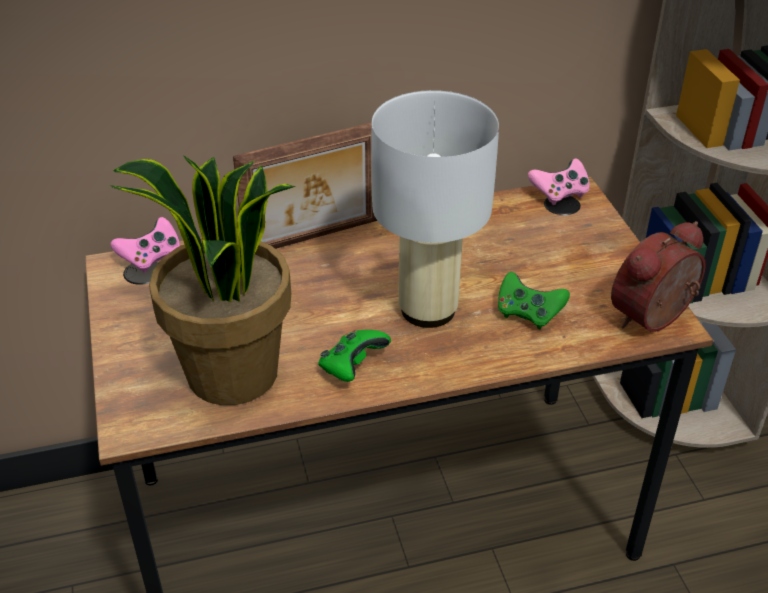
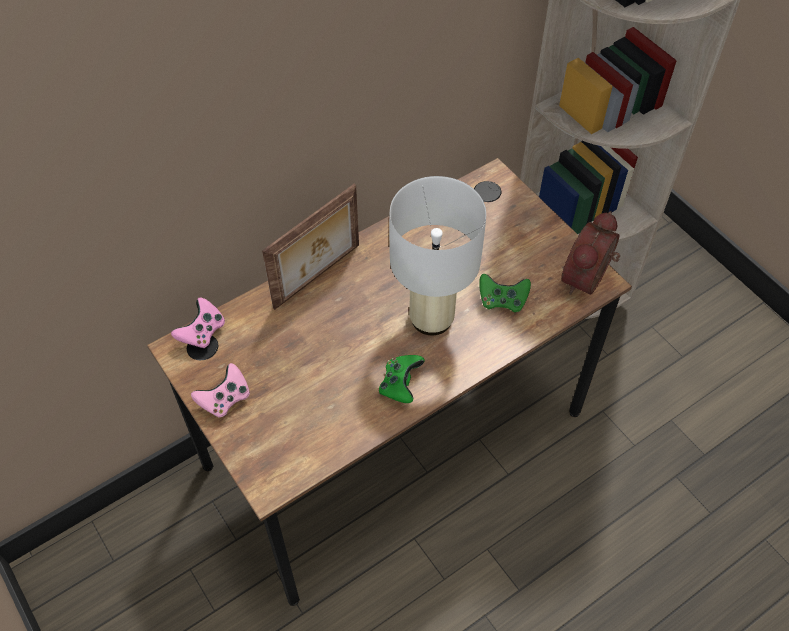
camera: 20 degrees left, 15 degrees up
(231, 375) = (318, 419): potted plant -> none
(559, 194) = (482, 182): pink game controller -> pink game controller (225, 399)

